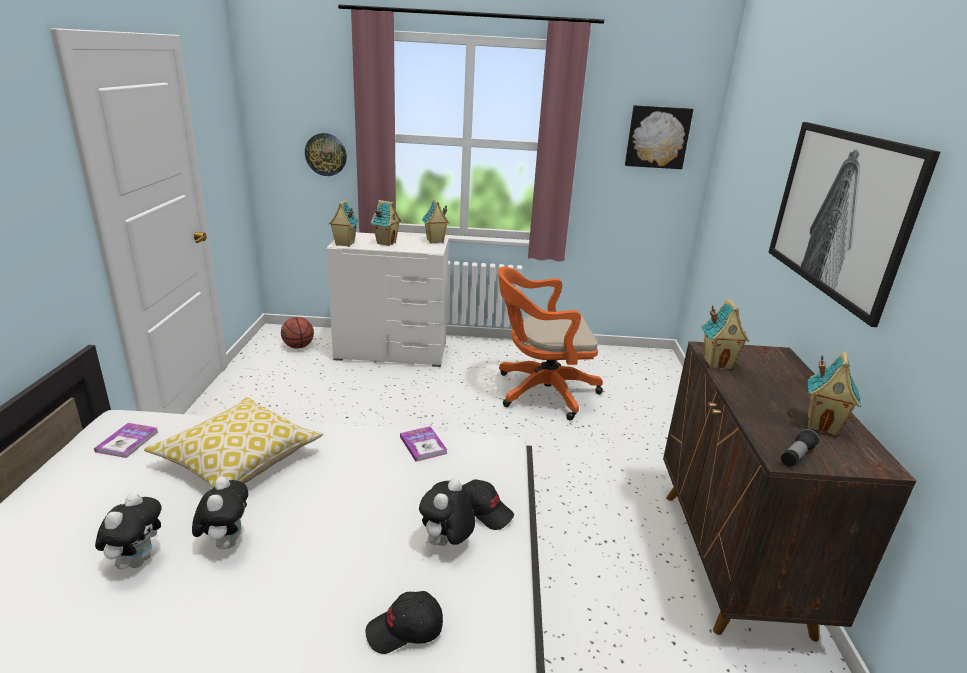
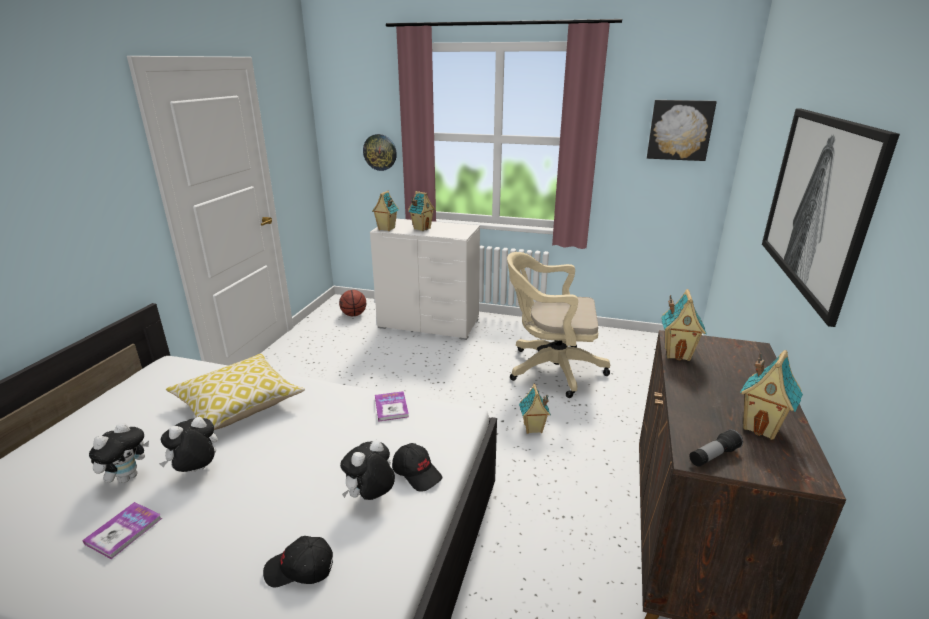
camera: 15 degrees right, 0 degrees up
(127, 441) = (166, 381): book -> book (124, 531)
(226, 542) = (197, 471): plush toy -> plush toy turned 135 degrees counterclockwise
(435, 241) = (465, 228): toy house -> toy house (533, 429)
(540, 392) = (550, 369): orange office chair -> beige office chair

